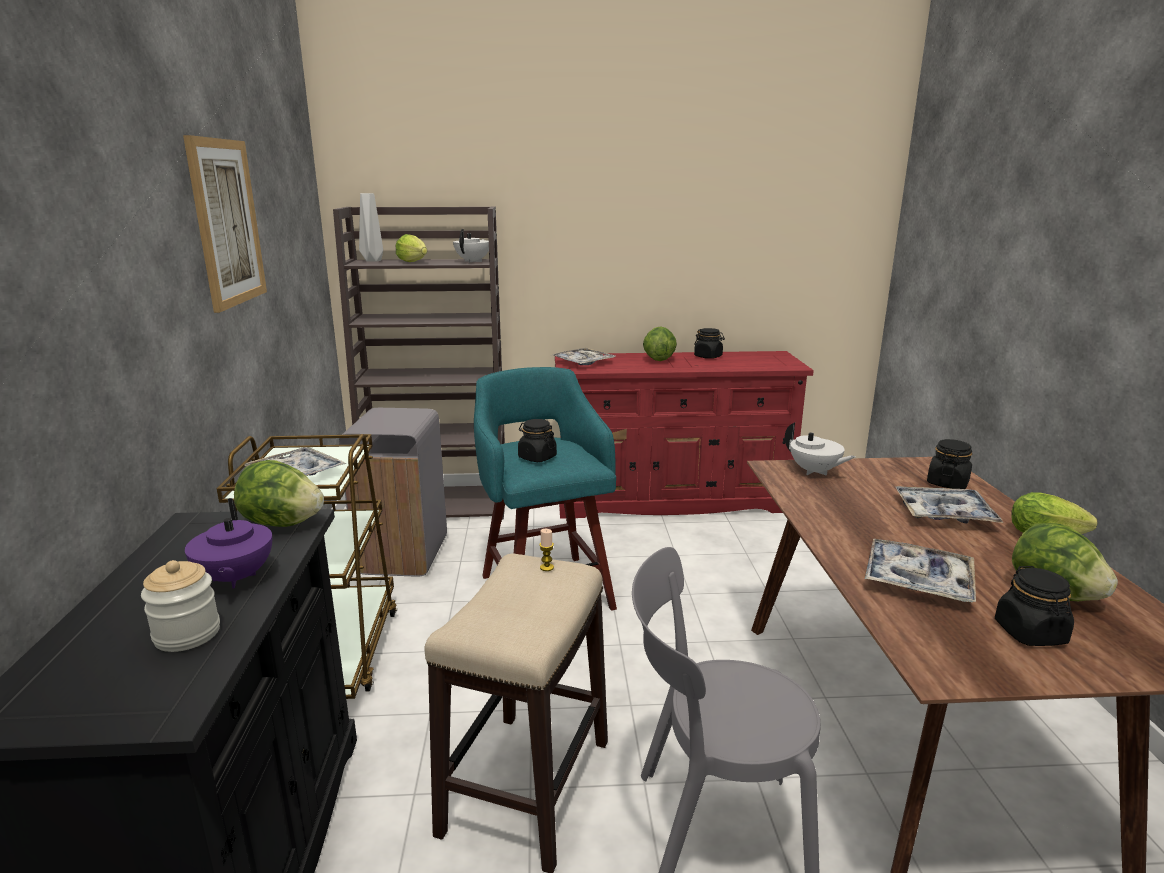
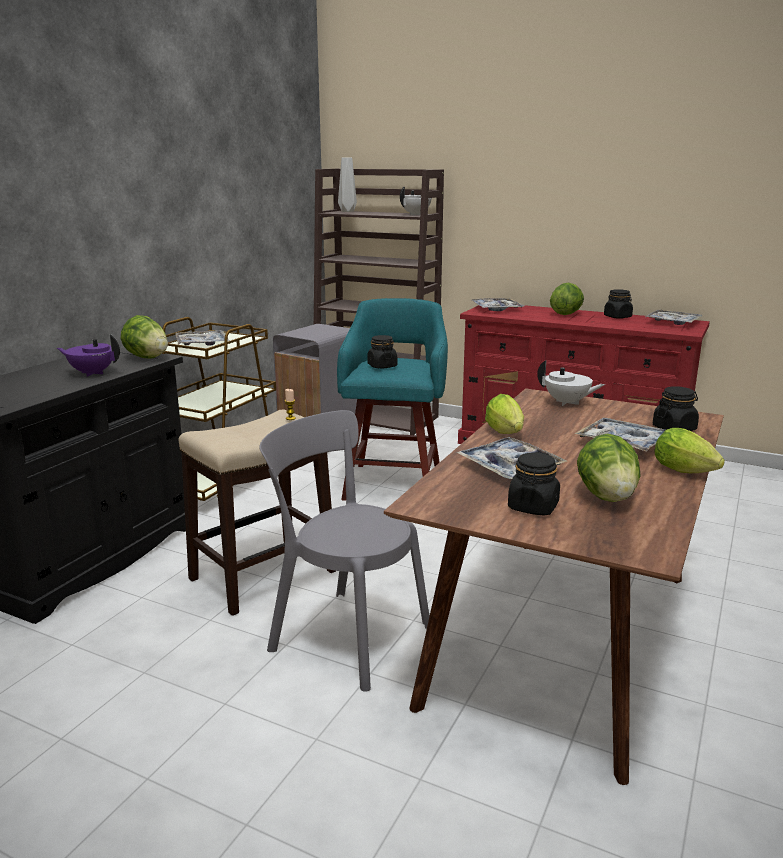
camera: 30 degrees right, 0 degrees up
(187, 634) = (44, 387): jar -> none
(227, 223) = (200, 172): picture -> none
(235, 578) = (92, 373): purple teapot -> purple teapot turned 90 degrees clockwise
(414, 262) = (371, 213): lettuce -> lettuce (506, 434)
(763, 357) = (673, 322): none -> tray
(814, 471) = (567, 403): white teapot -> white teapot turned 45 degrees counterclockwise

